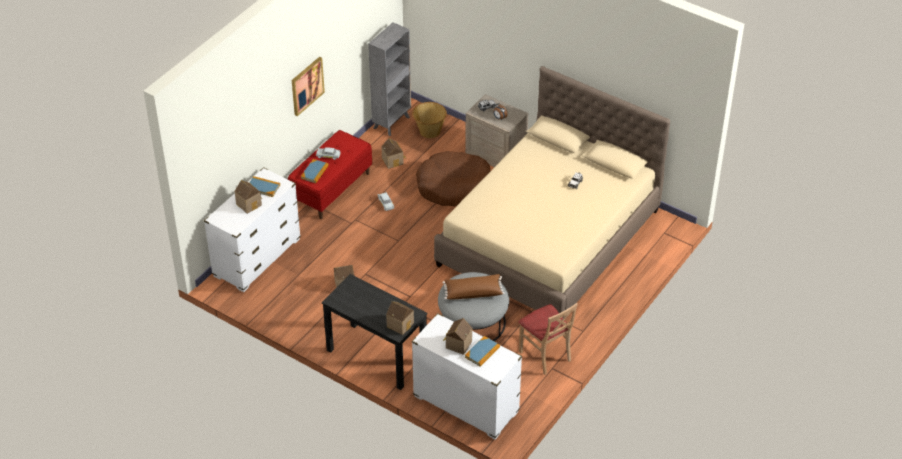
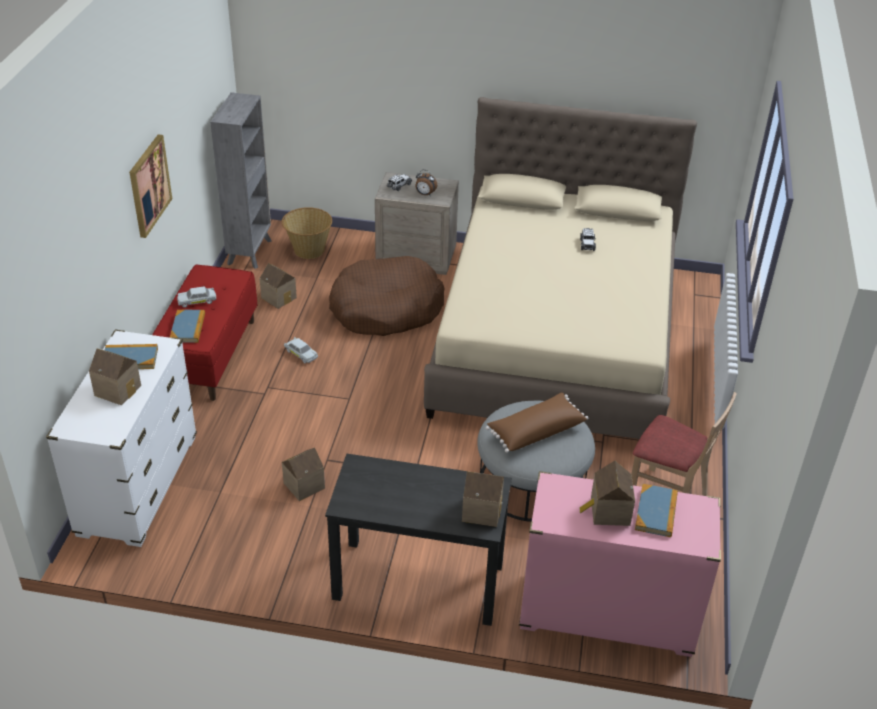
camera: 25 degrees left, 5 degrees down
(465, 404) = (607, 614): white dresser -> pink dresser

